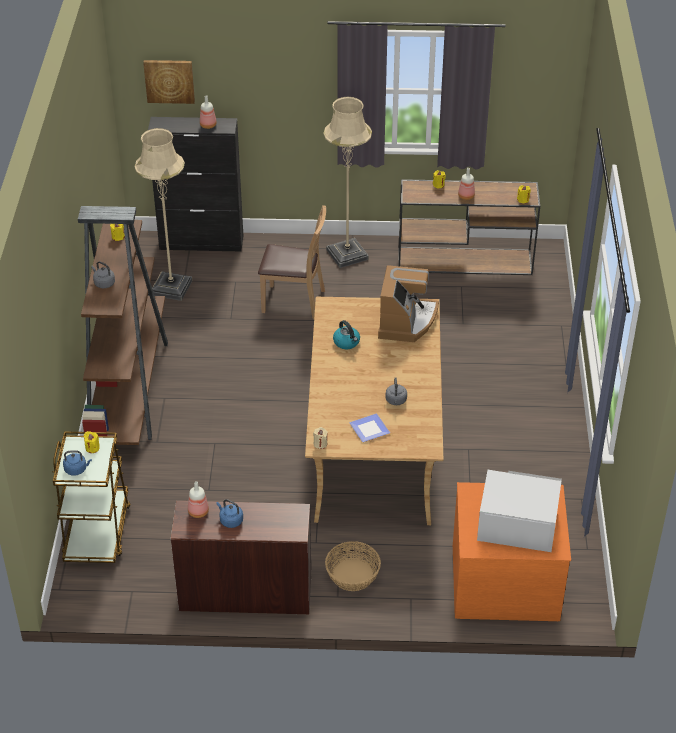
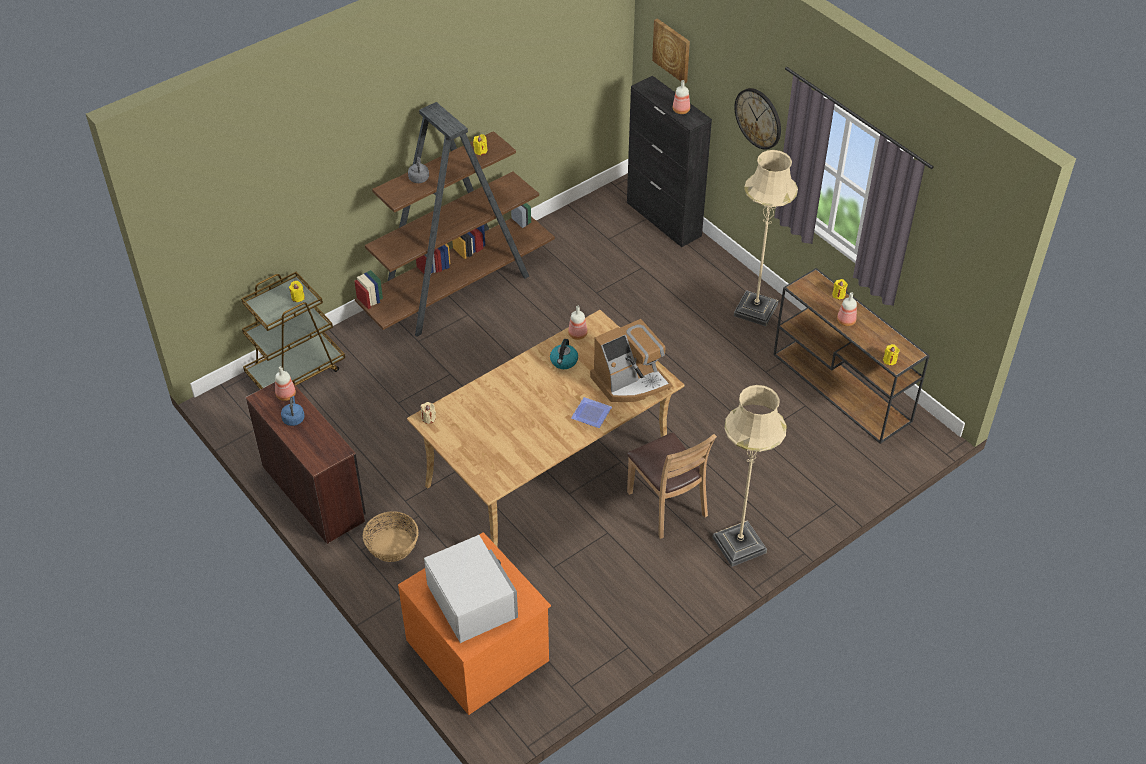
camera: 50 degrees right, 5 degrees up
(77, 469) = (268, 304): blue kettle -> none
(171, 288) = (592, 238): beige floor lamp -> beige floor lamp (739, 545)
(291, 88) = (758, 118): none -> wall clock
(294, 302) = (659, 316): brown chair -> brown chair (667, 505)
(328, 320) = (578, 334): none -> bottle
(371, 429) = (476, 438): plate -> plate (592, 415)
(396, 401) = (526, 433): grey kettle -> none

